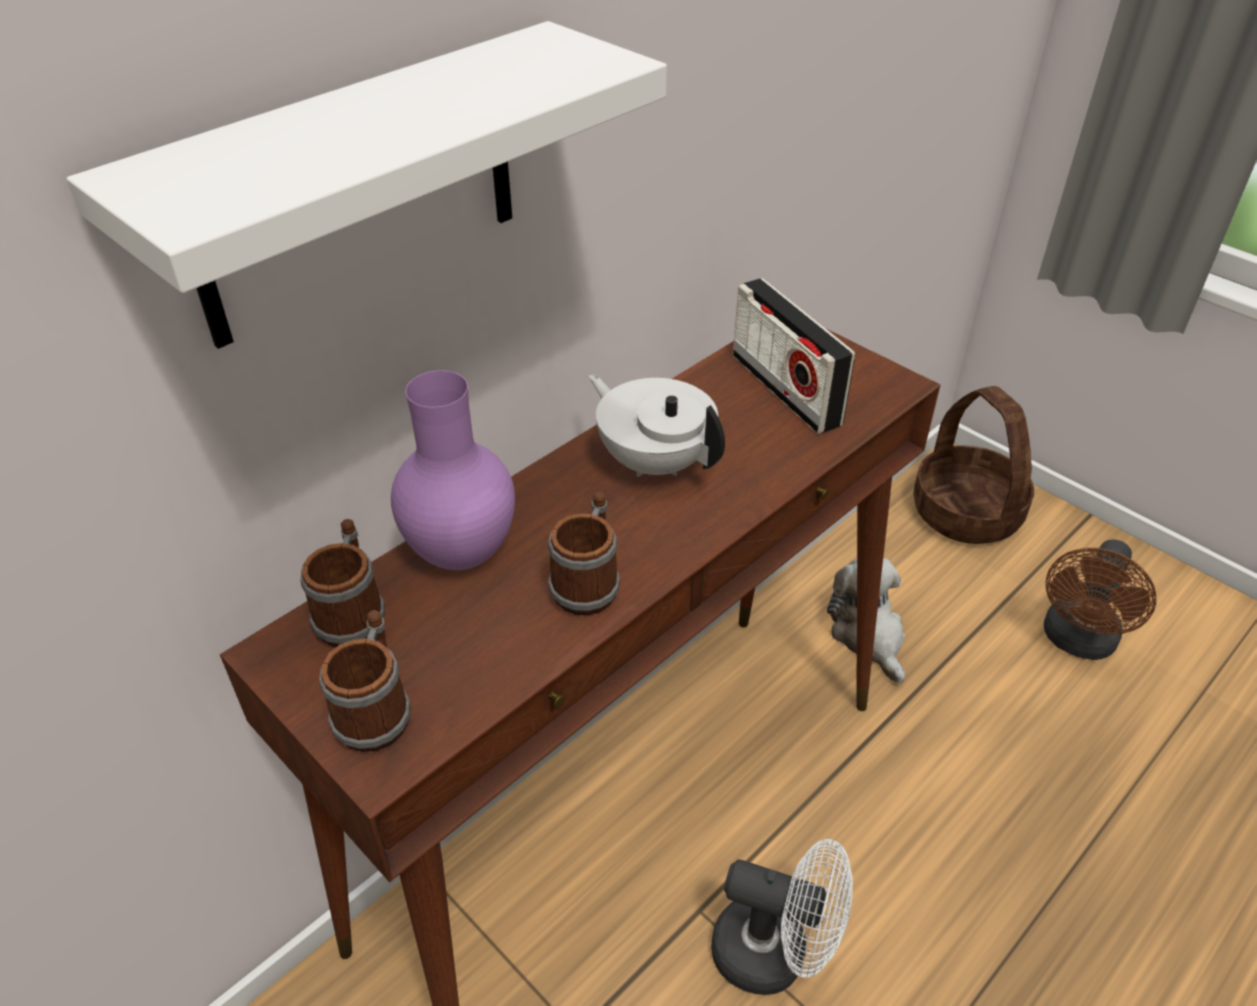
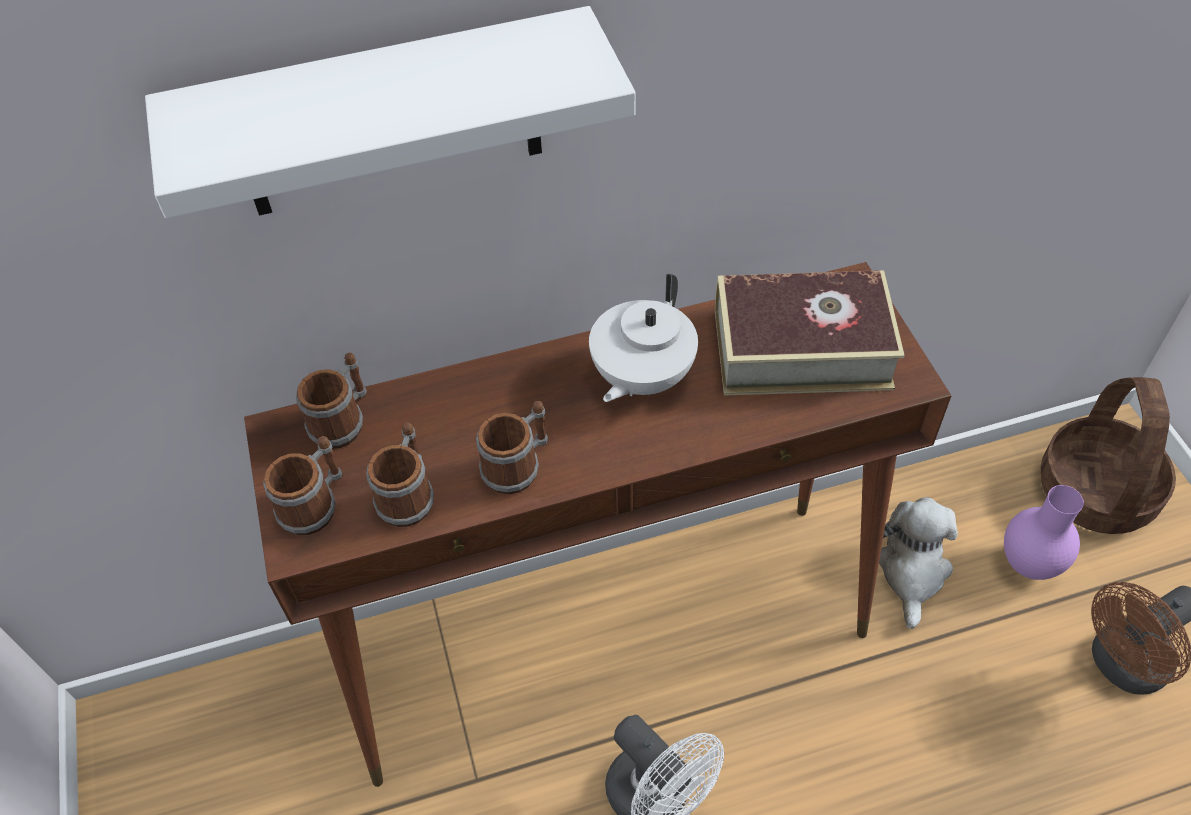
camera: 30 degrees right, 10 degrees up
(460, 553) = (443, 401): purple vase -> purple vase (1027, 563)
(485, 656) = (409, 495): none -> mug
(655, 461) = (641, 377): white teapot -> white teapot turned 135 degrees counterclockwise
(785, 389) = (801, 348): radio -> book

